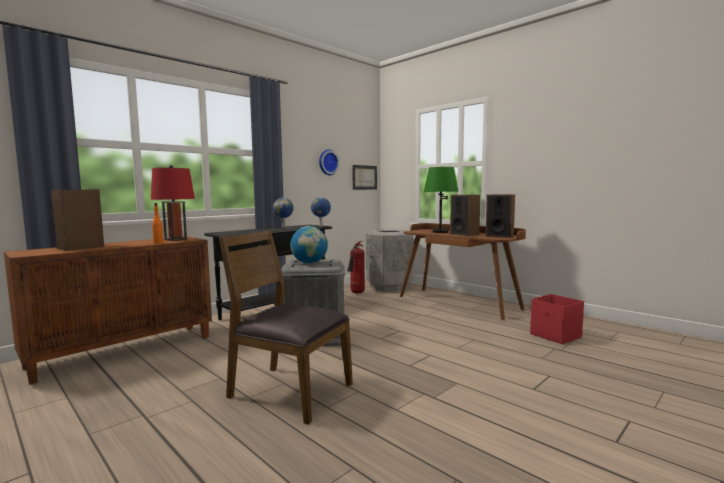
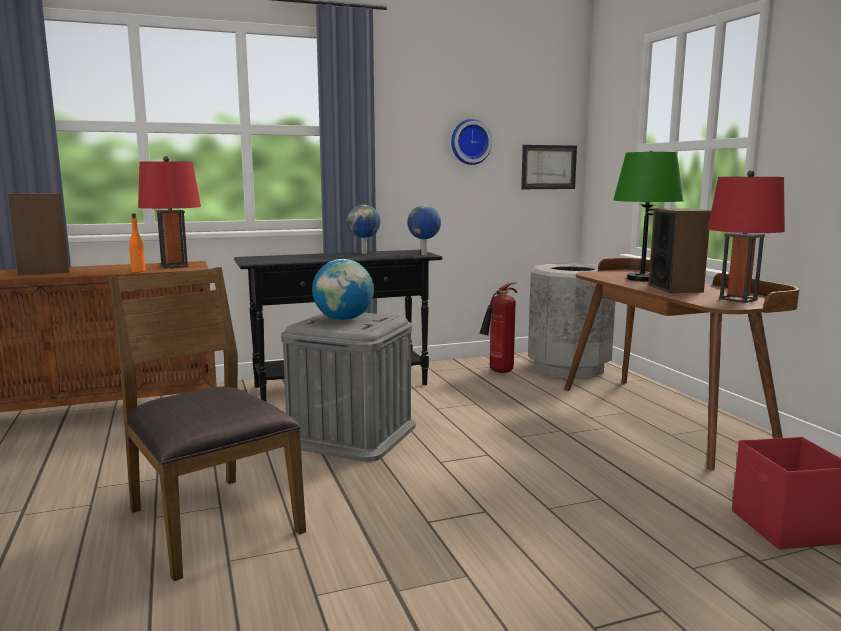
camera: 25 degrees right, 5 degrees up
(499, 236) = (738, 299): speaker -> red table lamp

